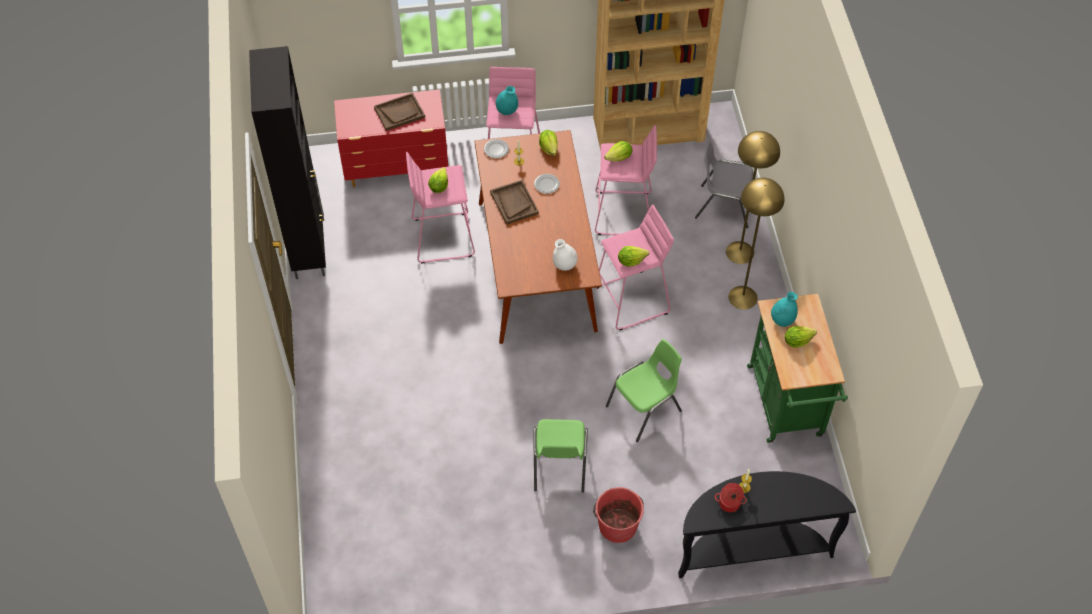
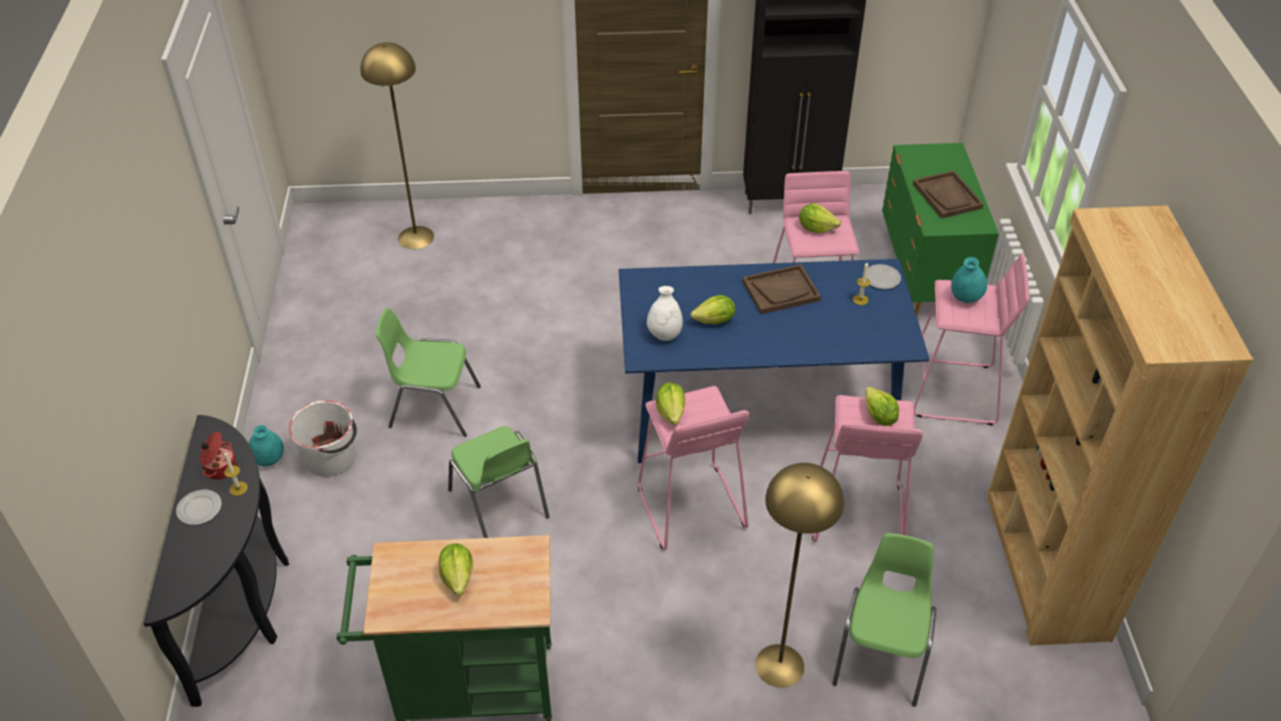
camera: 95 degrees right, 10 degrees down
(397, 169) = (924, 276): red dresser -> green dresser
(535, 265) = (759, 404): brown dining table -> blue dining table
(547, 184) = (816, 326): plate -> plate (199, 509)
(549, 148) = (889, 332): lettuce -> lettuce (715, 321)
(617, 525) = (331, 458): red bucket -> white bucket
(723, 205) = (882, 654): grey chair -> green chair
(742, 297) = (685, 656): yellow floor lamp -> yellow floor lamp (416, 237)
(782, 320) = (503, 562): turquoise vase -> turquoise vase (269, 460)

